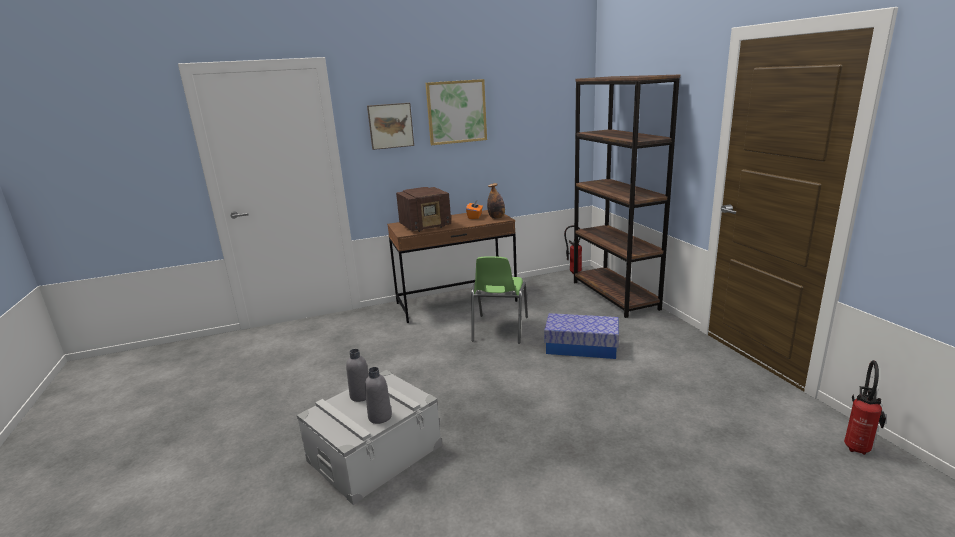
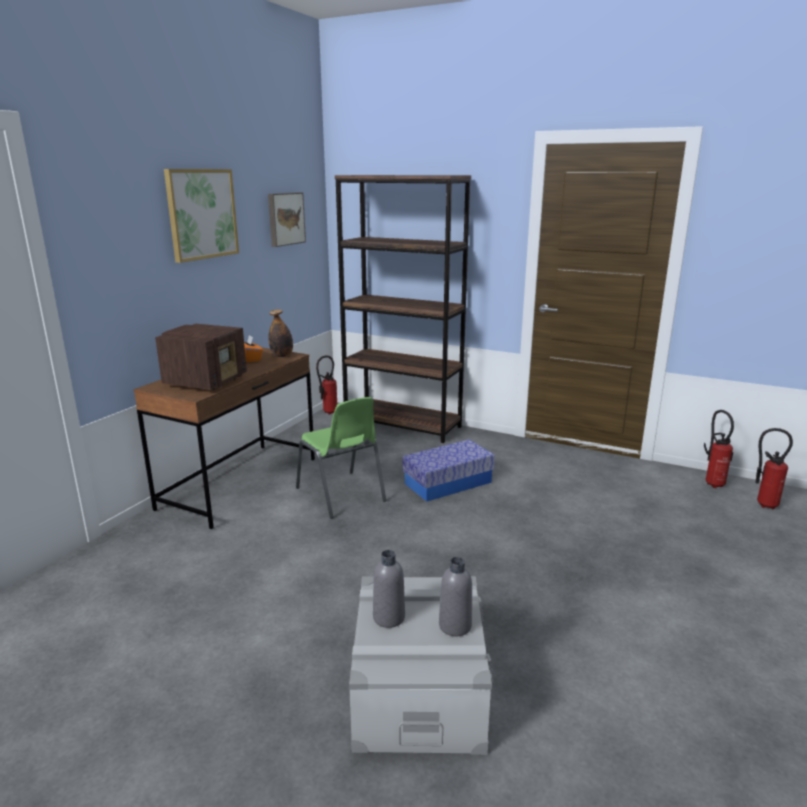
camera: 45 degrees left, 0 degrees up
(390, 125) = (123, 234): picture -> picture (285, 219)
(890, 492) = (763, 504): none -> fire extinguisher

